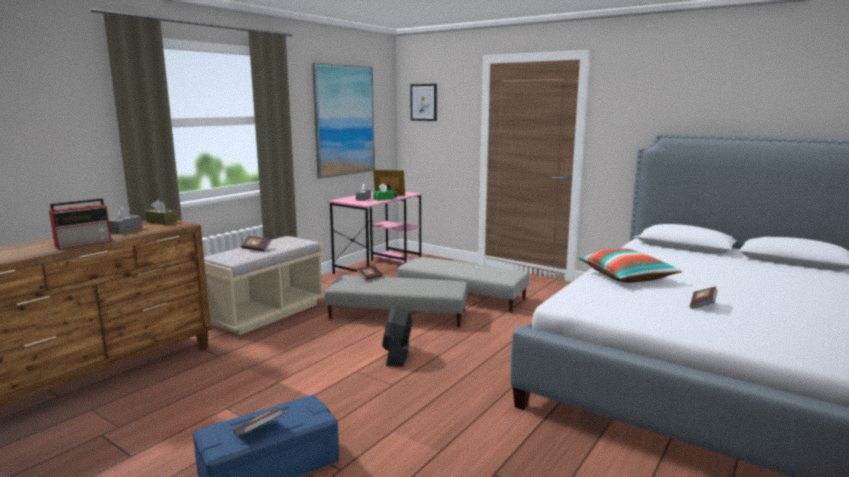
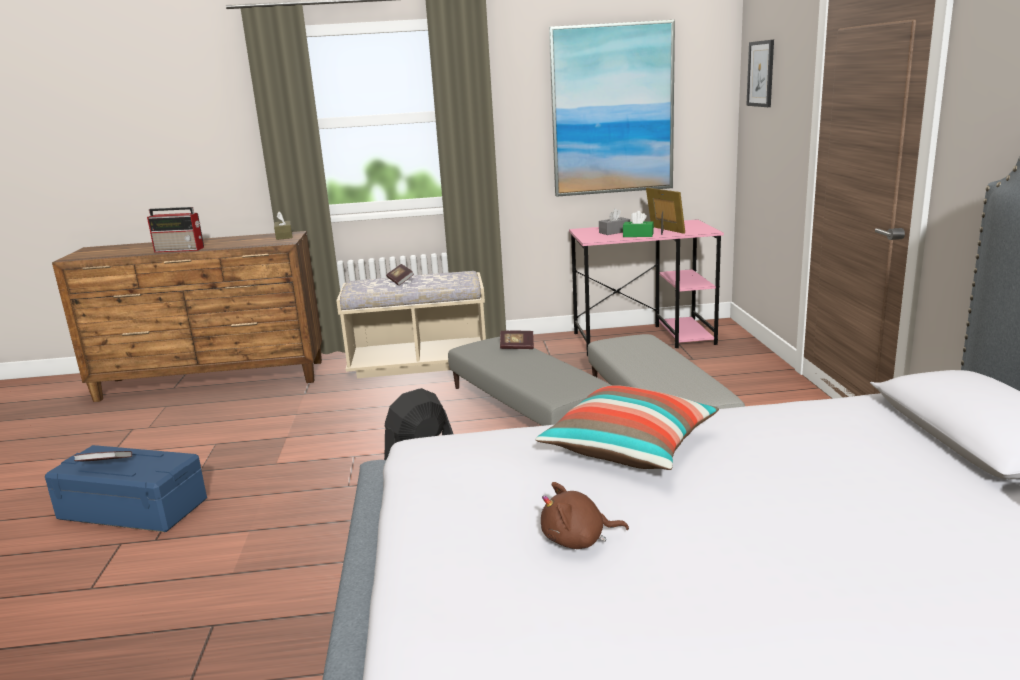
camera: 50 degrees right, 5 degrees up
(125, 230) = (239, 241): grey tissue box -> none
(702, 305) = (578, 540): book -> brown plush toy

